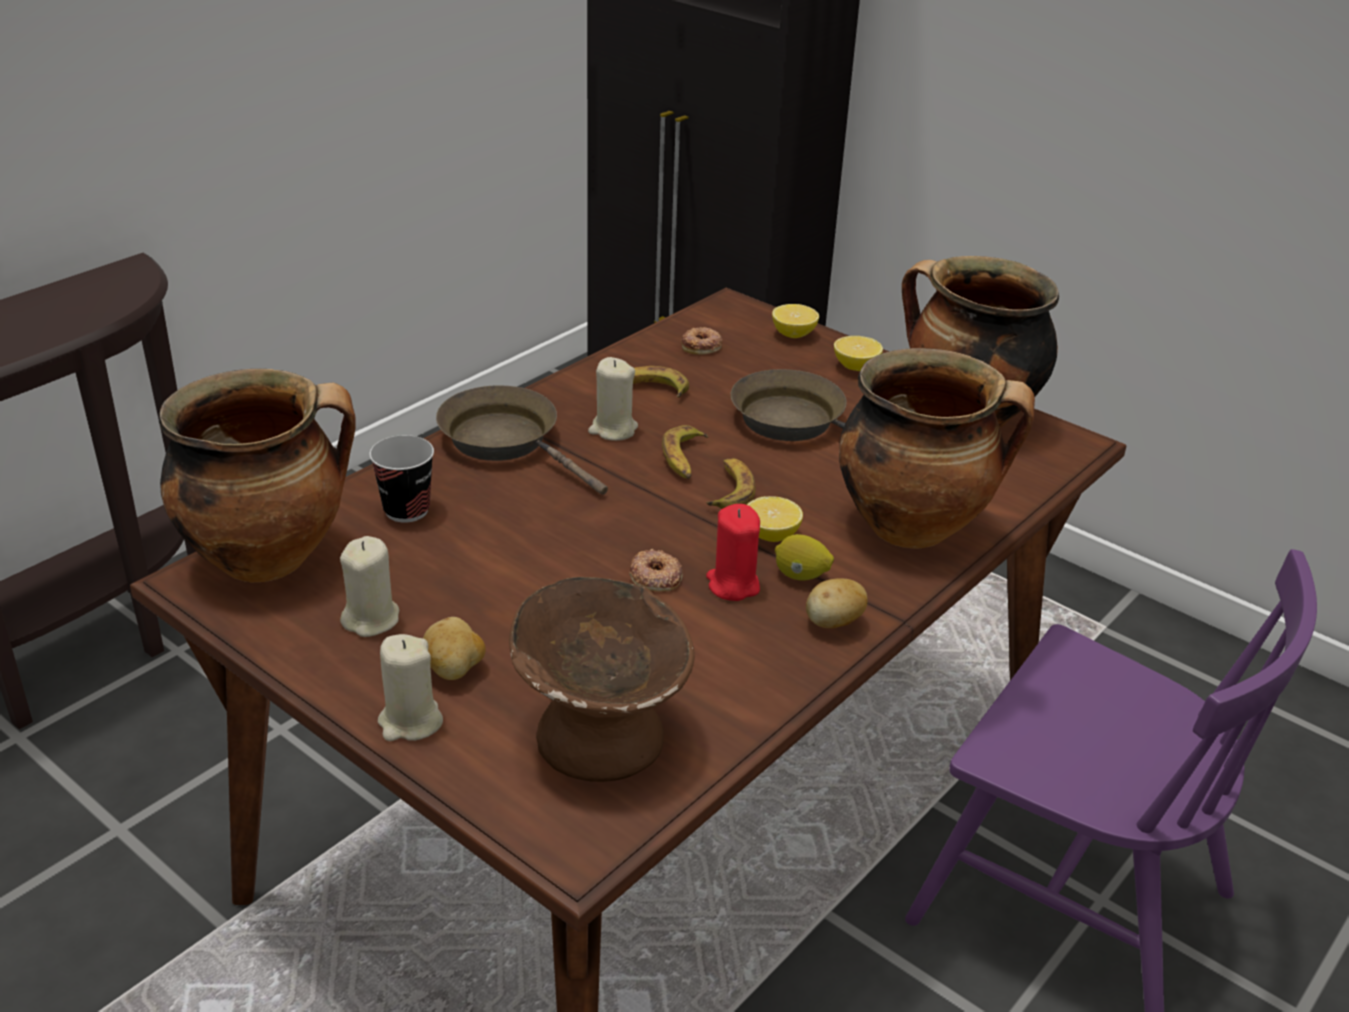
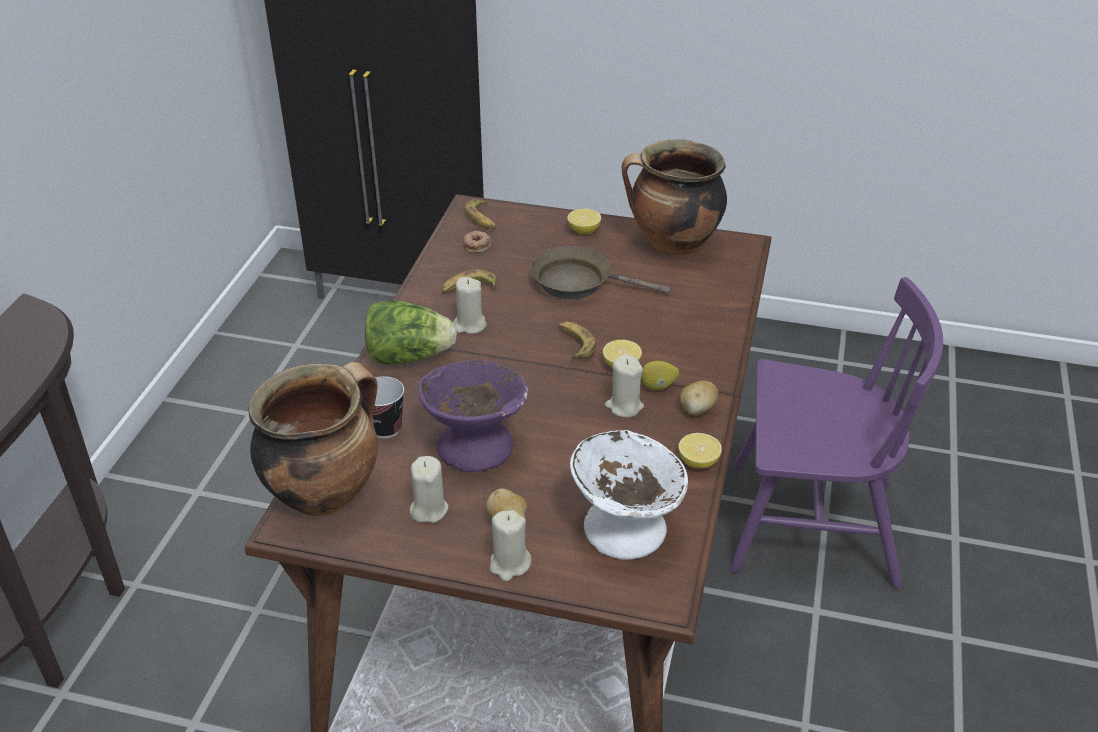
camera: 25 degrees left, 5 degrees up
(494, 567) = (475, 446): none -> purple bowl
(507, 441) = (408, 356): brown frying pan -> lettuce
(599, 736) = (624, 529): brown bowl -> white bowl
(655, 577) = (576, 417): donut -> none
(684, 459) = (530, 331): banana -> banana (482, 219)
(733, 585) = (624, 406): red candle -> beige candle
(793, 334) = (528, 218): lemon -> lemon (698, 462)
(915, 527) = (697, 331): cooking pot -> none

